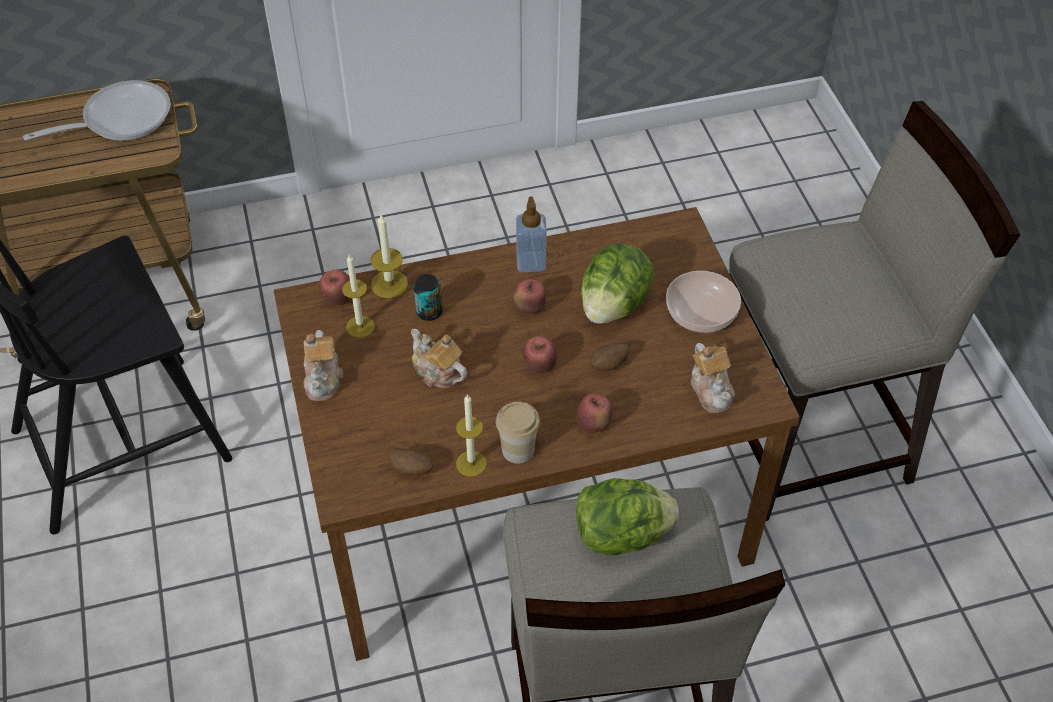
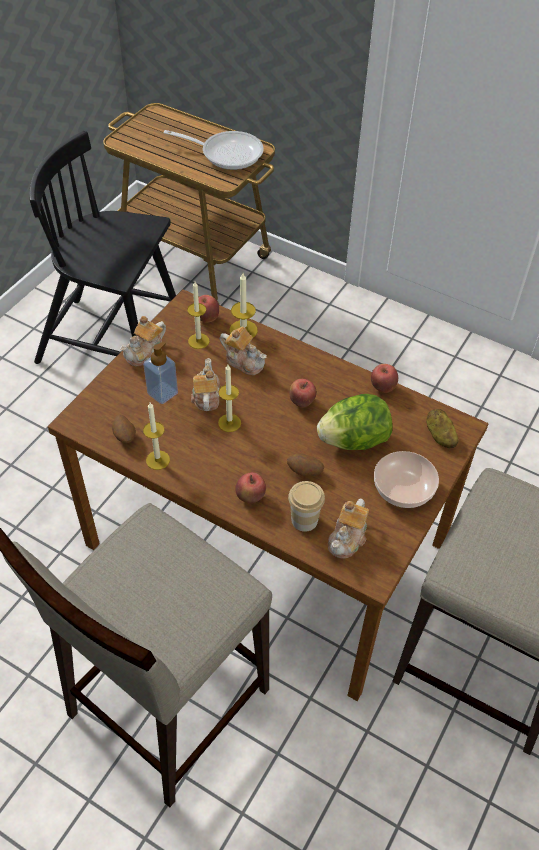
camera: 45 degrees right, 0 degrees up
(429, 312) = (244, 361): can -> teapot
(490, 377) = (229, 423): none -> candle
(518, 450) = (191, 474): cup -> cup (304, 520)
(531, 262) = (337, 377): soap dispenser -> soap dispenser (162, 393)
(540, 366) = (264, 439): apple -> apple (382, 387)
(621, 534) = (181, 571): lettuce -> none
(674, 247) = (439, 436): none -> potato

